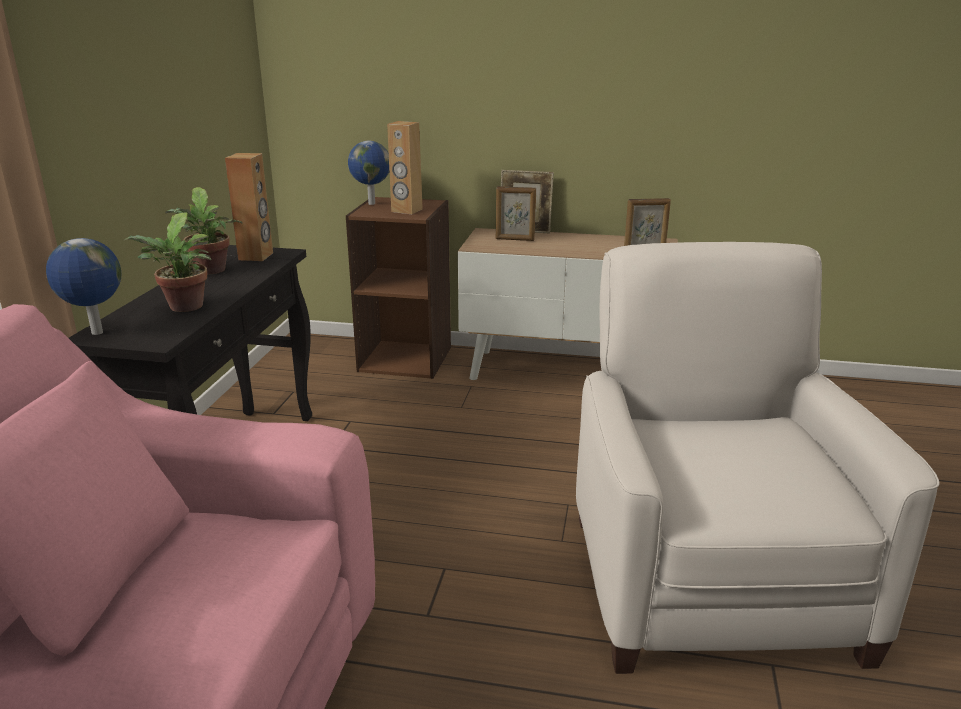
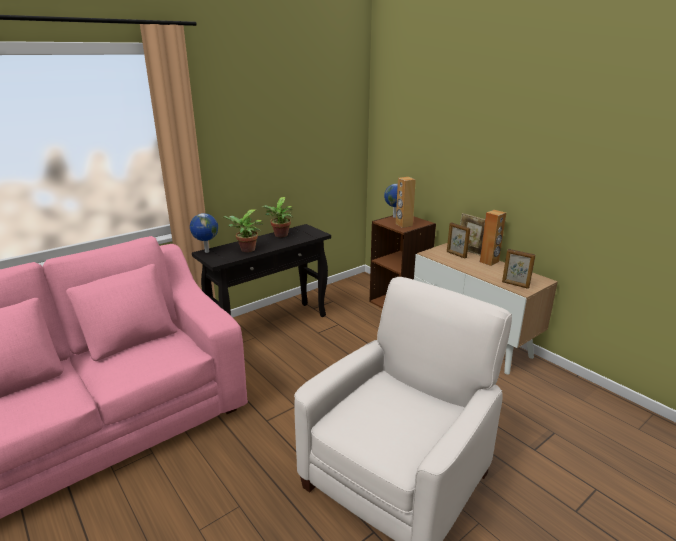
camera: 40 degrees right, 0 degrees up
(256, 256) = (307, 233): brown speaker -> brown speaker (489, 262)

